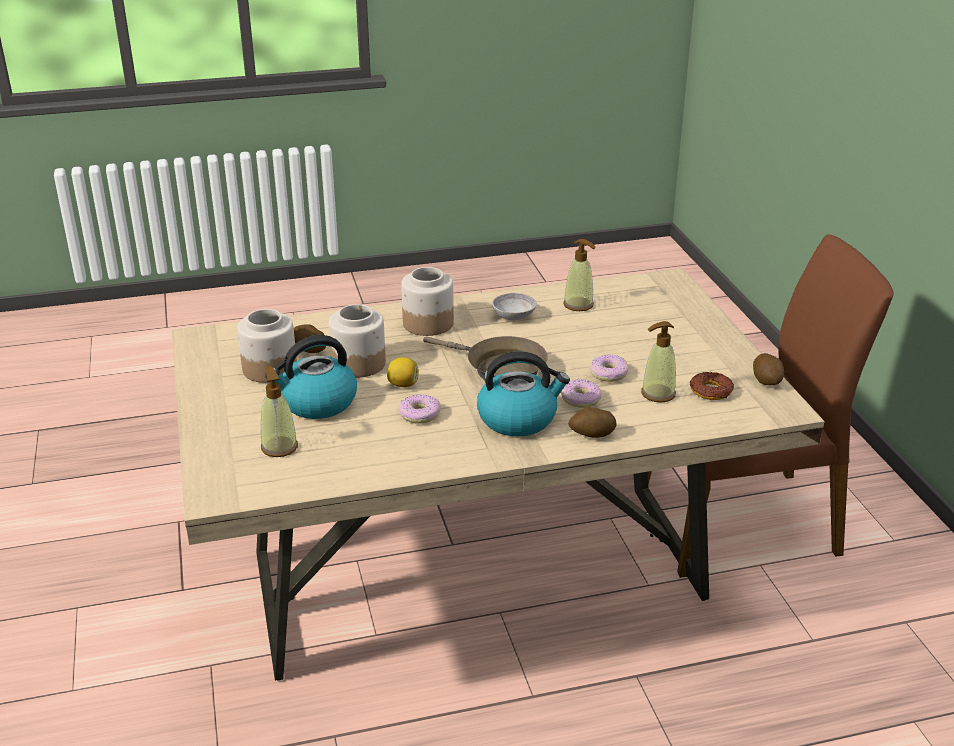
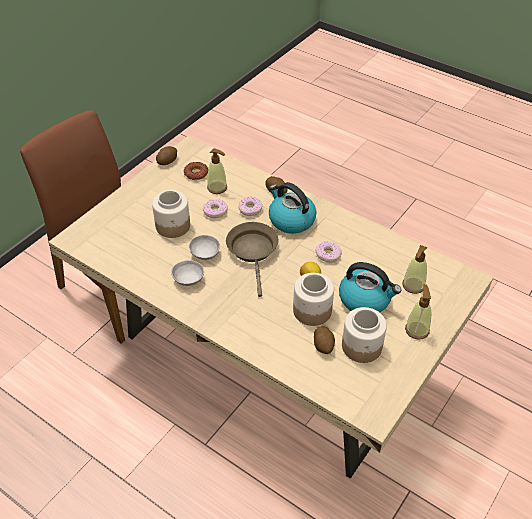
camera: 130 degrees left, 15 degrees up
(427, 324) = (236, 312): jar -> jar (173, 226)
(540, 339) = (205, 254): none -> grey bowl
(578, 305) = (145, 260): soap dispenser -> soap dispenser (417, 330)

